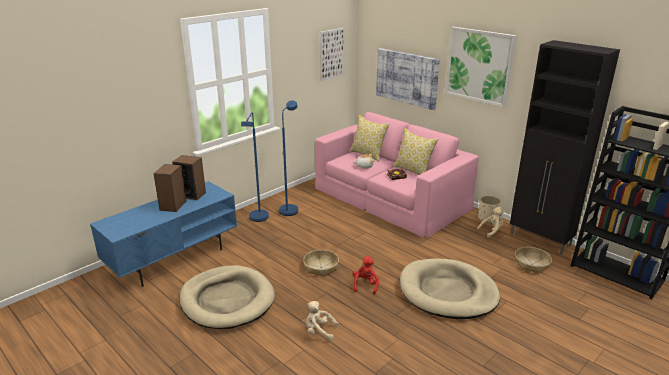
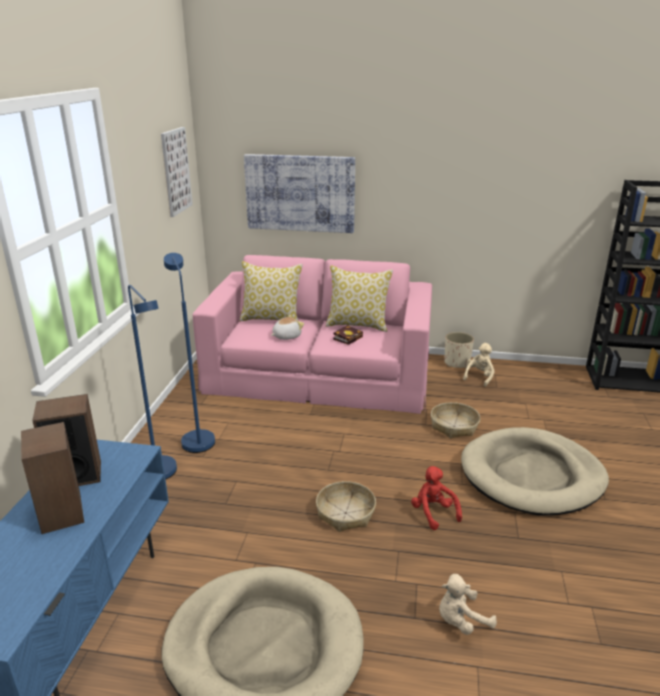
camera: 35 degrees left, 0 degrees up
(479, 66) = (420, 158): picture -> none
(531, 264) = (562, 402): basket -> basket (454, 426)
(540, 240) = (536, 370): black cabinet -> none

